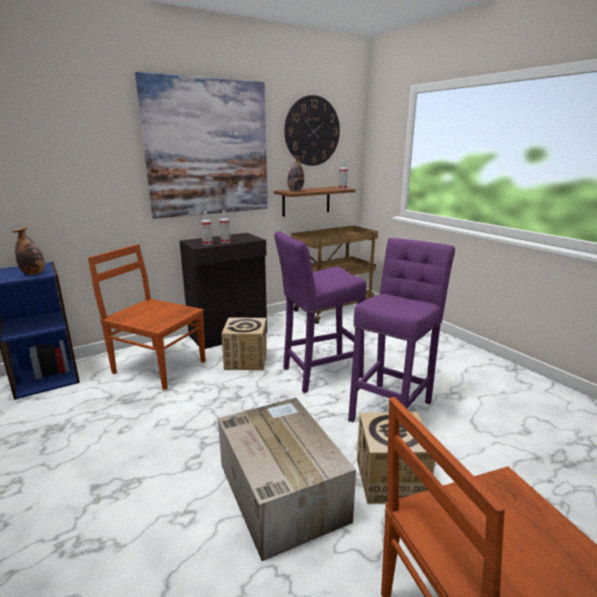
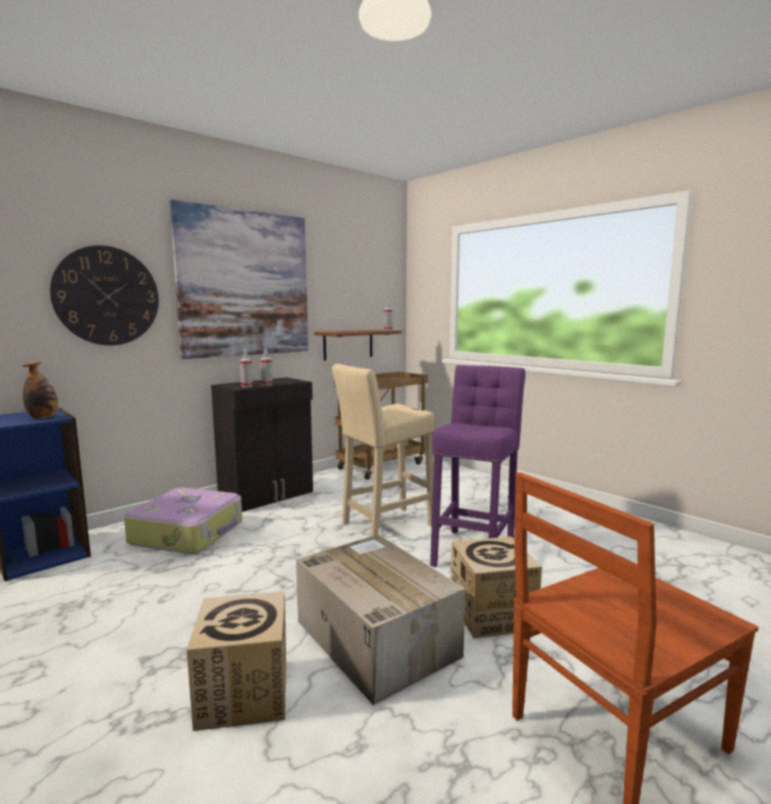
camera: 10 degrees left, 10 degrees down
(158, 366) = (189, 533): brown chair -> suitcase
(246, 360) = (296, 519): cardboard box -> cardboard box (244, 692)
(295, 190) = (338, 331): bottle -> none
(312, 131) = (353, 270): wall clock -> wall clock (107, 296)
(318, 374) = (384, 526): purple stool -> beige stool

